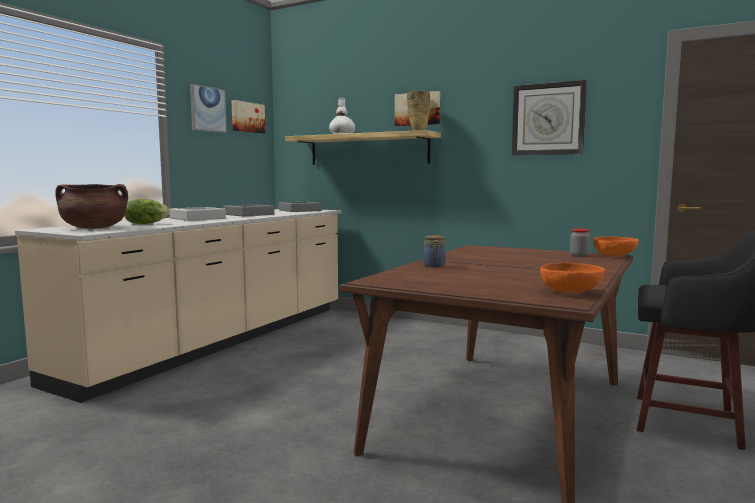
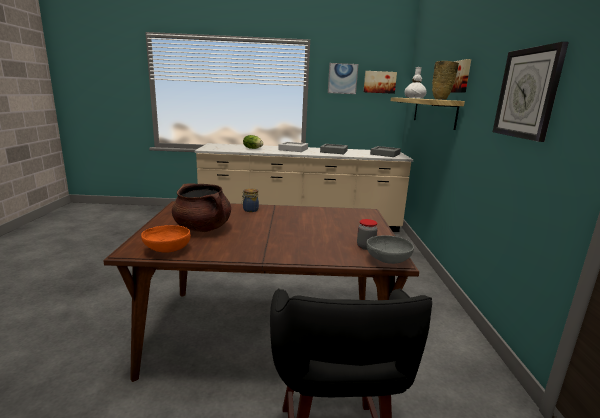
camera: 60 degrees right, 10 degrees up
(94, 228) = (224, 147): brown cooking pot -> brown cooking pot (203, 228)
(614, 256) = (388, 261): orange bowl -> grey bowl

